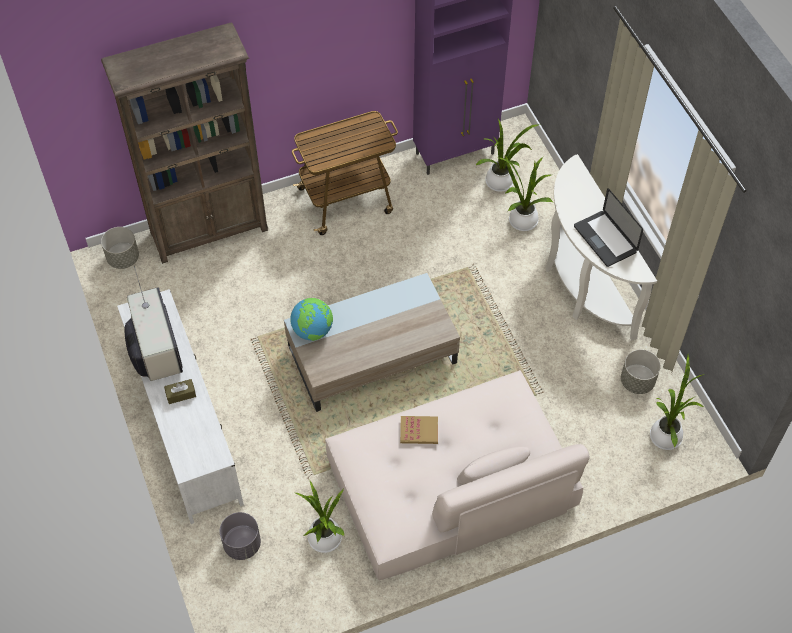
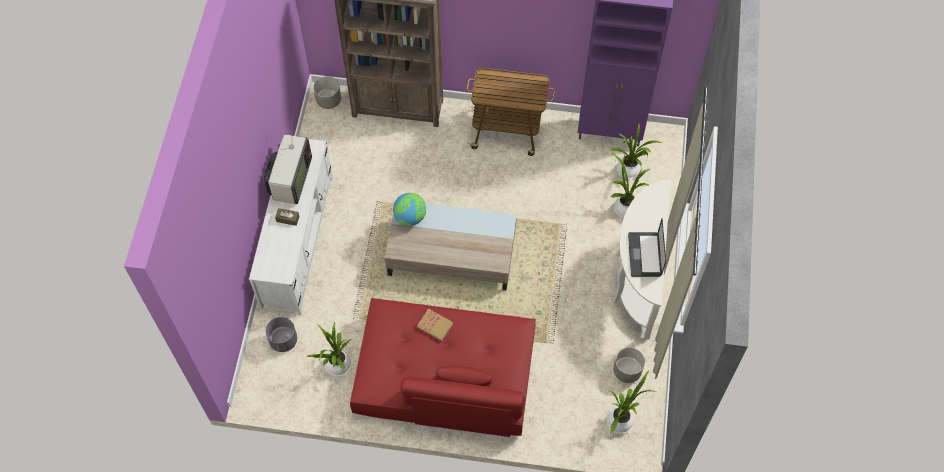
camera: 30 degrees right, 5 degrees up
(451, 485) = (444, 375): beige sofa -> red sofa

